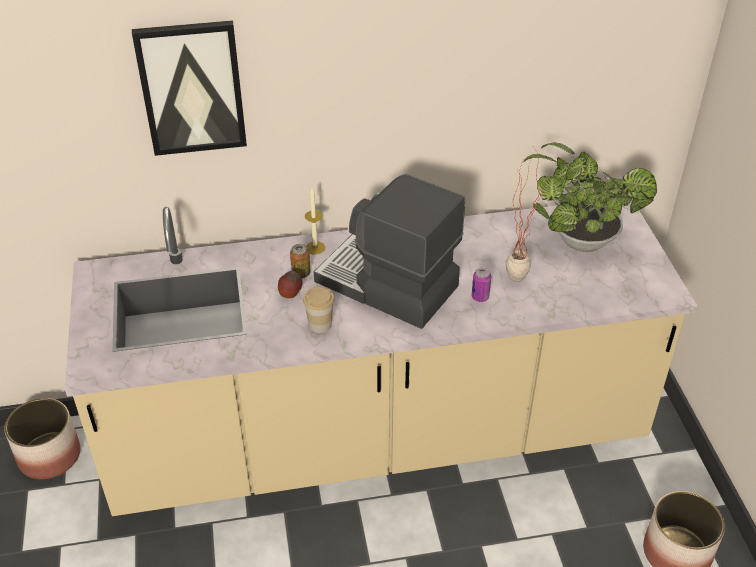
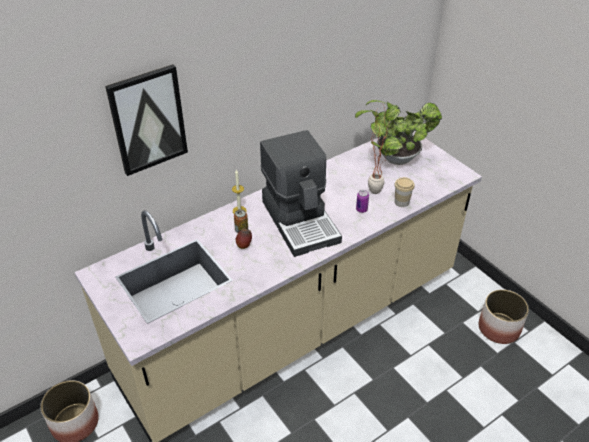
camera: 25 degrees left, 0 degrees up
(320, 324) = (276, 258): cup -> cup (401, 202)
(386, 285) = (301, 220): coffee machine -> coffee machine turned 120 degrees counterclockwise

